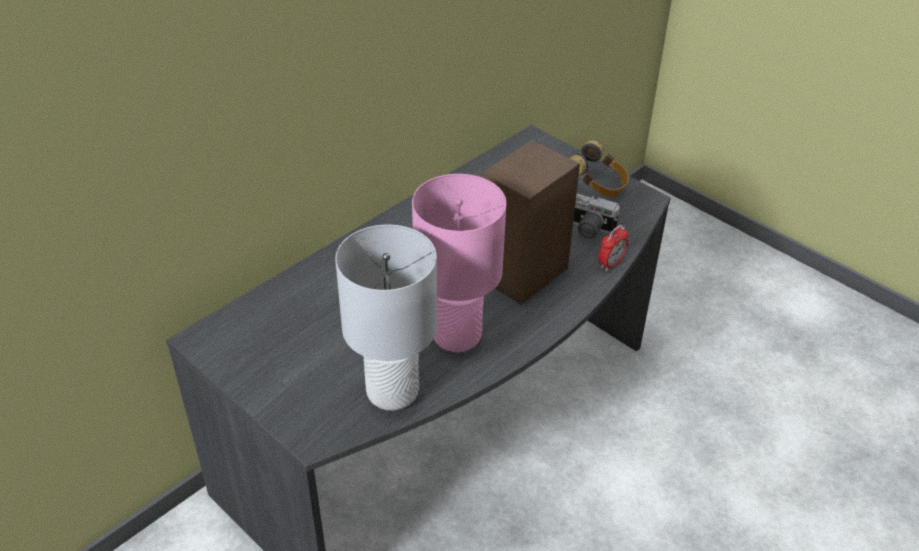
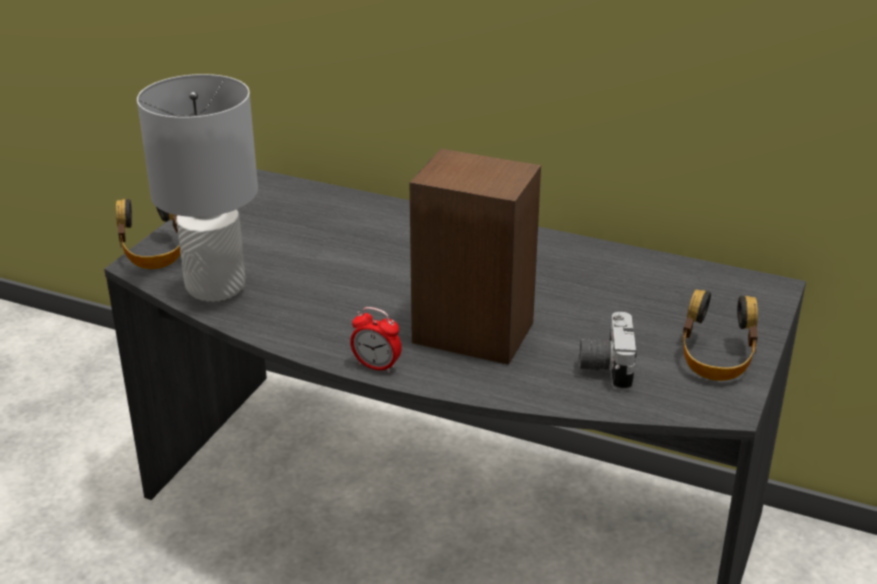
camera: 70 degrees right, 10 degrees down
(301, 427) = (153, 253): none -> headphones
(457, 340) = (323, 312): pink table lamp -> none
(611, 264) = (544, 398): alarm clock -> alarm clock (376, 366)

